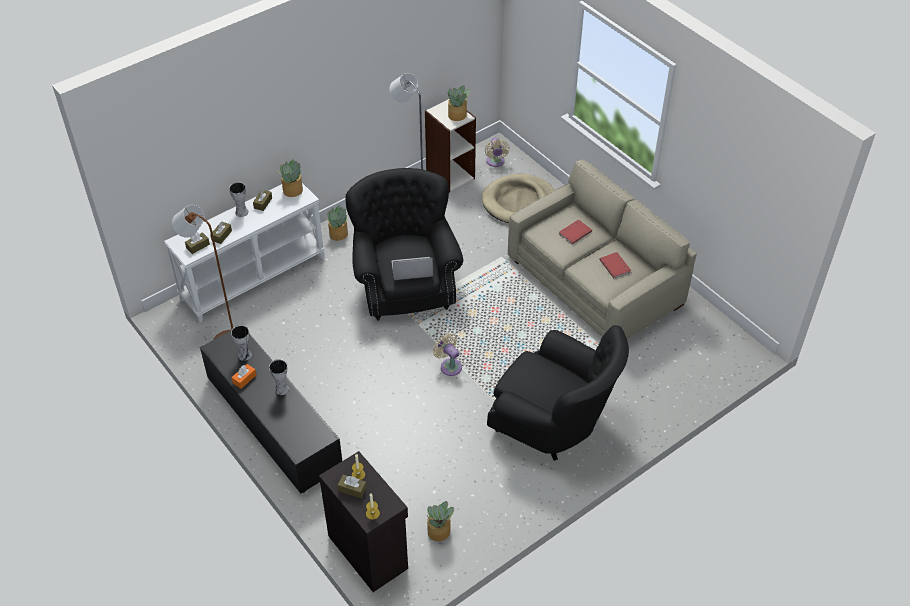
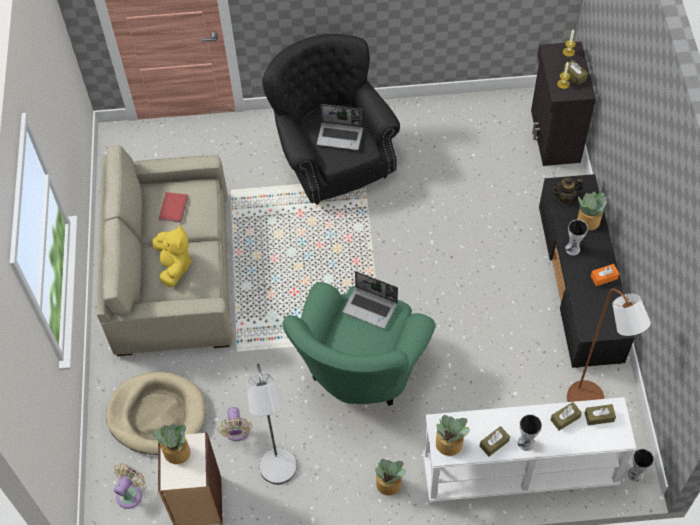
camera: 145 degrees left, 10 degrees up
(245, 354) = (591, 304): vase -> vase (635, 474)
(311, 429) = (565, 197): none -> teapot
(405, 285) = (360, 370): black armchair -> green armchair
(439, 532) = (489, 123): potted plant -> potted plant (587, 221)
(449, 365) = (381, 256): beige fan -> beige fan (237, 432)
(539, 380) = (340, 136): none -> laptop
(574, 232) = (174, 266): red book -> yellow plush toy

